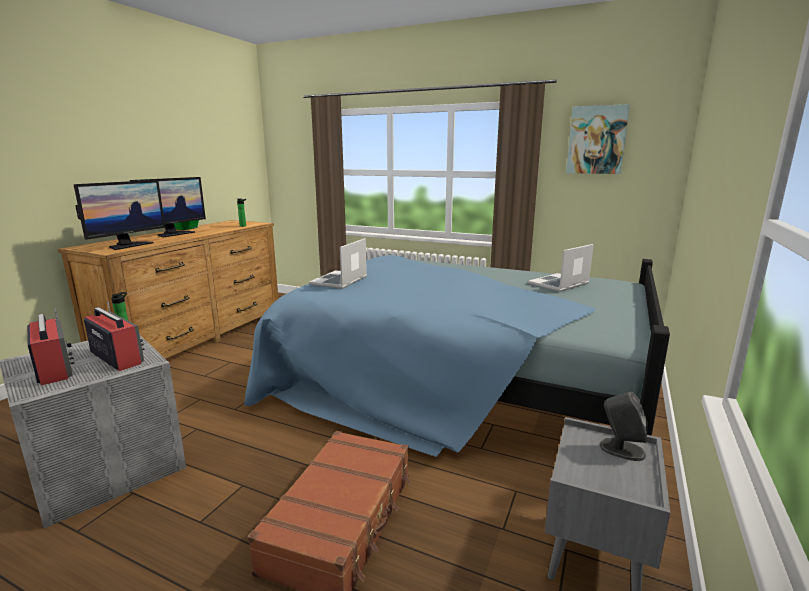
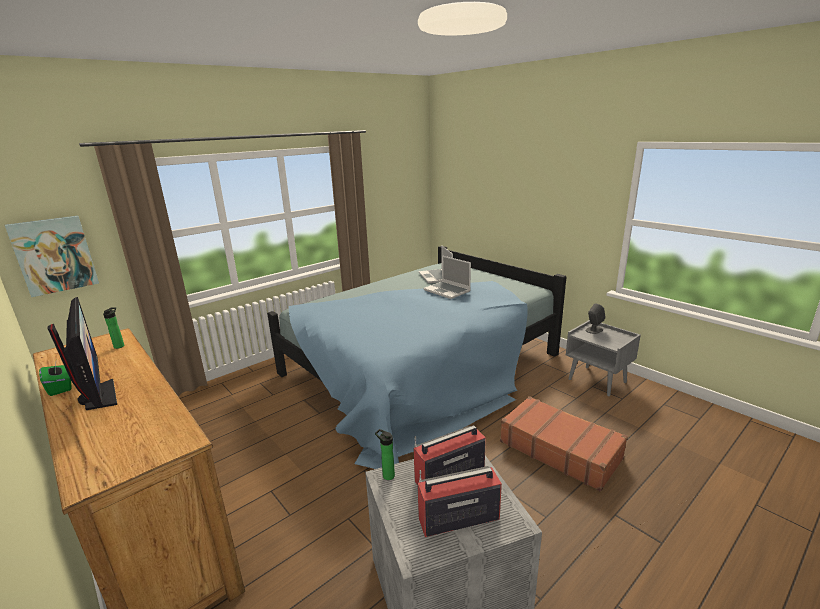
camera: 65 degrees left, 5 degrees up
(128, 245) = (151, 430): monitor -> none
(339, 281) = (362, 337): laptop -> laptop (447, 291)
(596, 140) = (387, 173): picture -> picture (54, 255)

